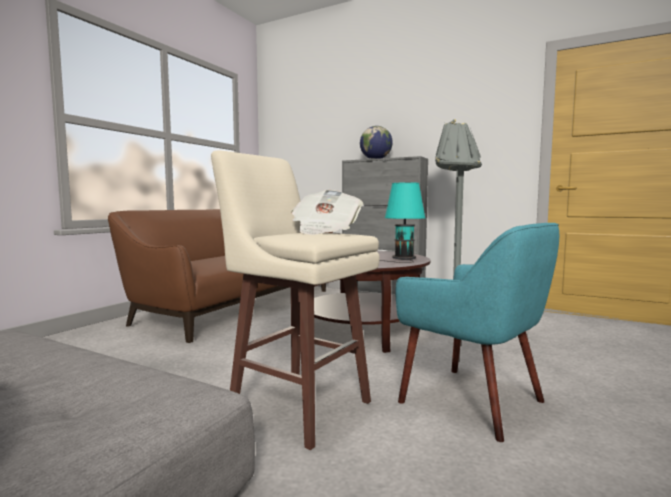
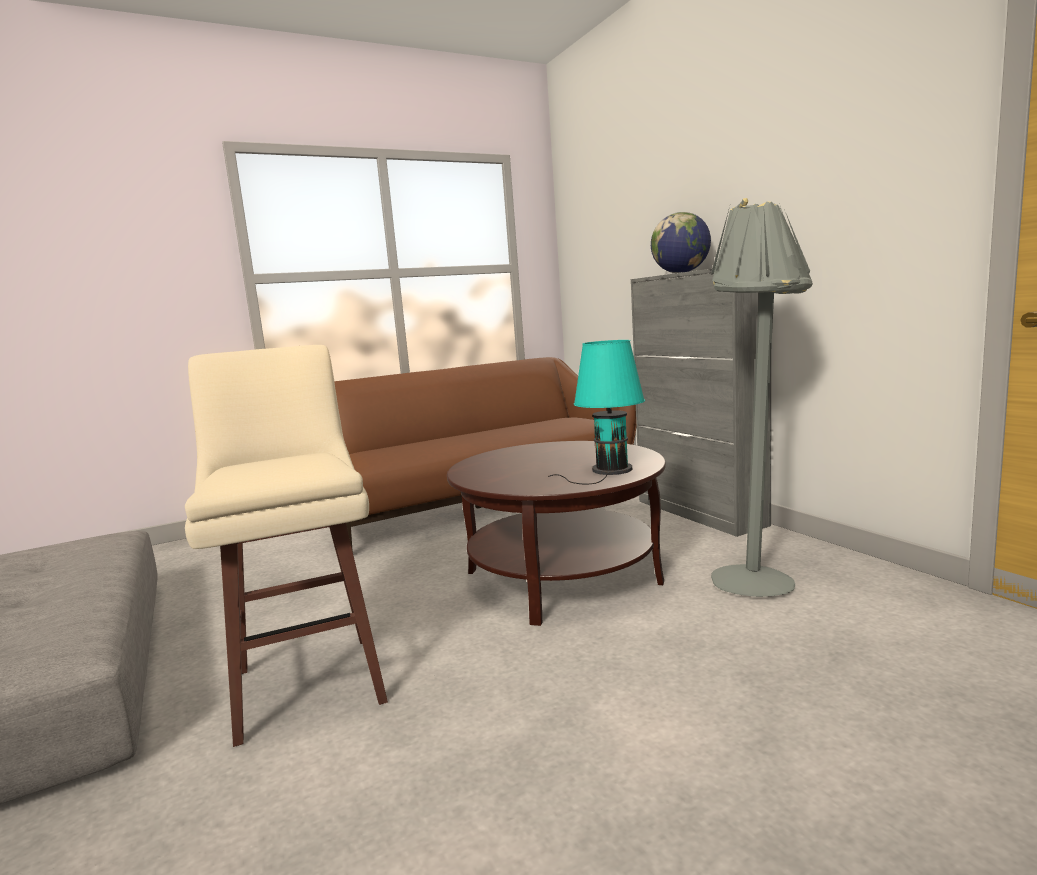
camera: 35 degrees right, 5 degrees up
(325, 232) = (307, 460): newspaper -> none
(473, 401) = (510, 751): turquoise armchair -> none

